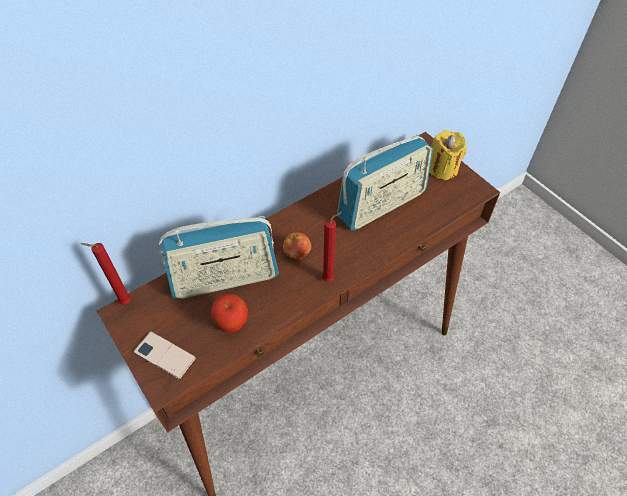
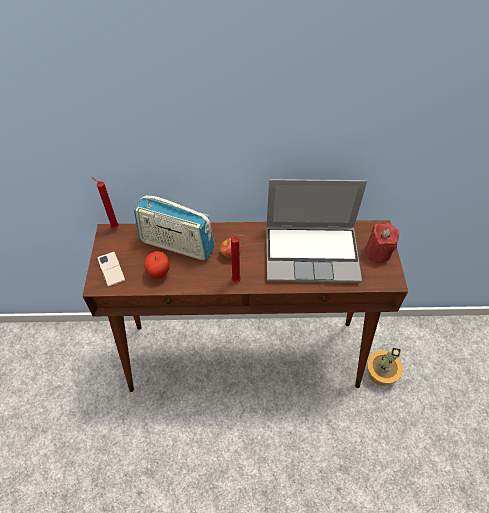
camera: 35 degrees right, 0 degrees up
(382, 205) = (312, 253): radio -> laptop
(442, 169) = (378, 252): yellow candle -> red candle
(455, 307) = (380, 373): none -> potted plant

